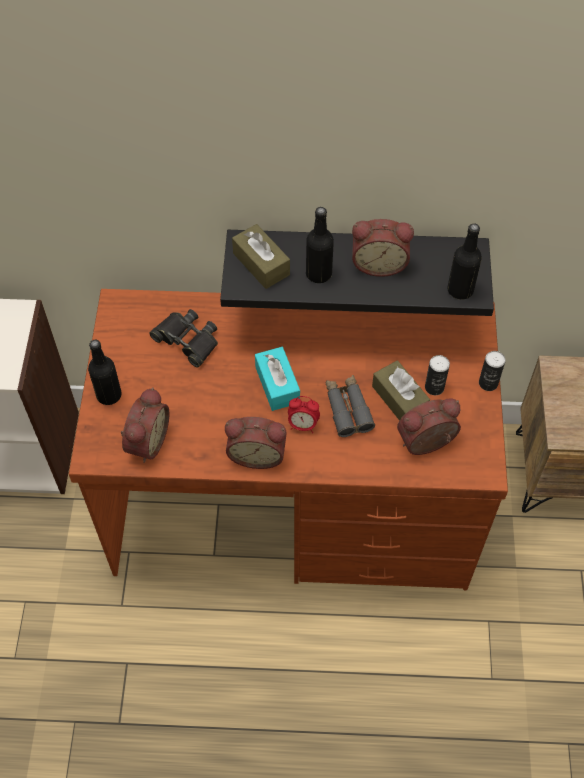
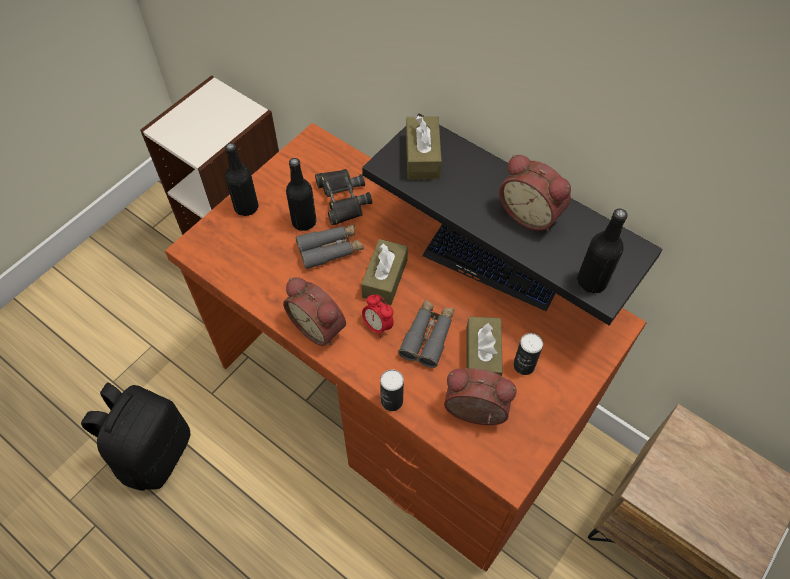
camera: 35 degrees right, 0 degrees up
(110, 691) = (154, 453): none -> black backpack
(145, 441) = (242, 260): alarm clock -> none
(213, 388) = (330, 249): none -> grey binoculars
(277, 385) = (385, 278): turquoise tissue box -> brown tissue box
(318, 274) = (466, 192): black bottle -> black bottle (304, 222)
(353, 326) = (492, 267): none -> keyboard
(488, 383) = (580, 393): can -> can (392, 401)

